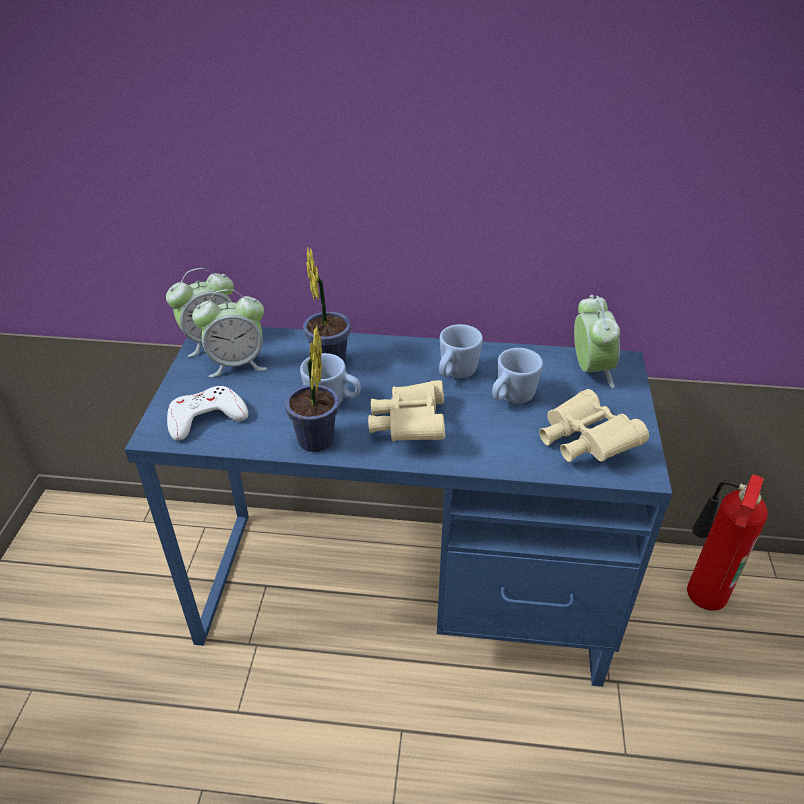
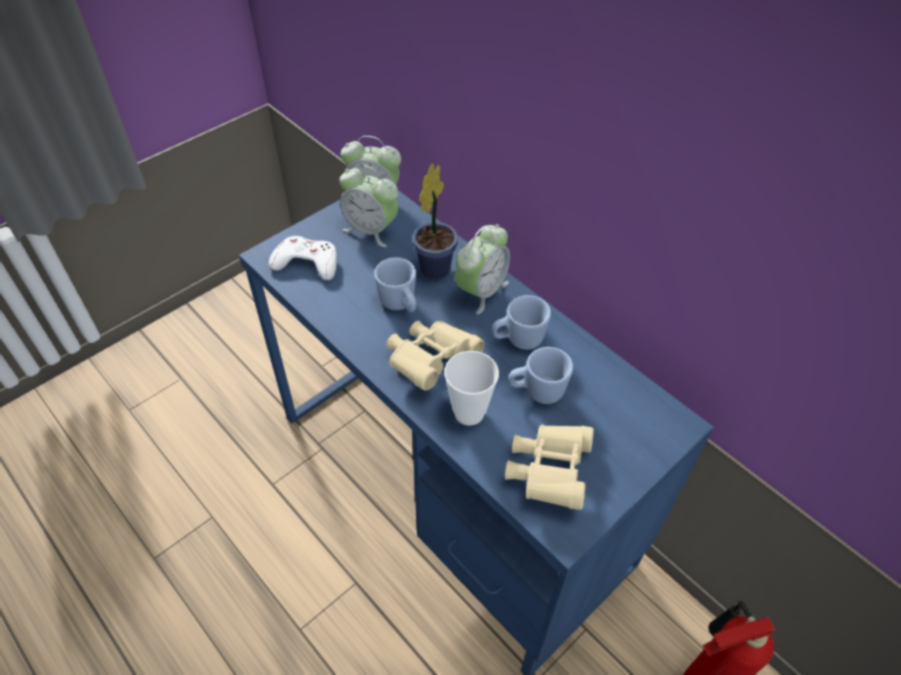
camera: 40 degrees right, 10 degrees up
(315, 444) = (352, 331): potted plant -> none
(482, 442) = (469, 413): none -> cup
(590, 370) = (638, 412): alarm clock -> alarm clock (481, 291)

